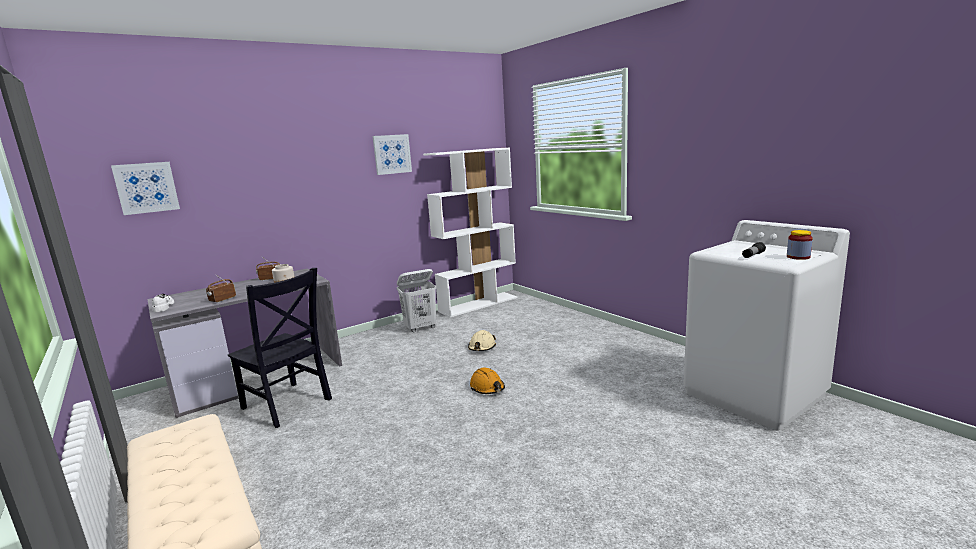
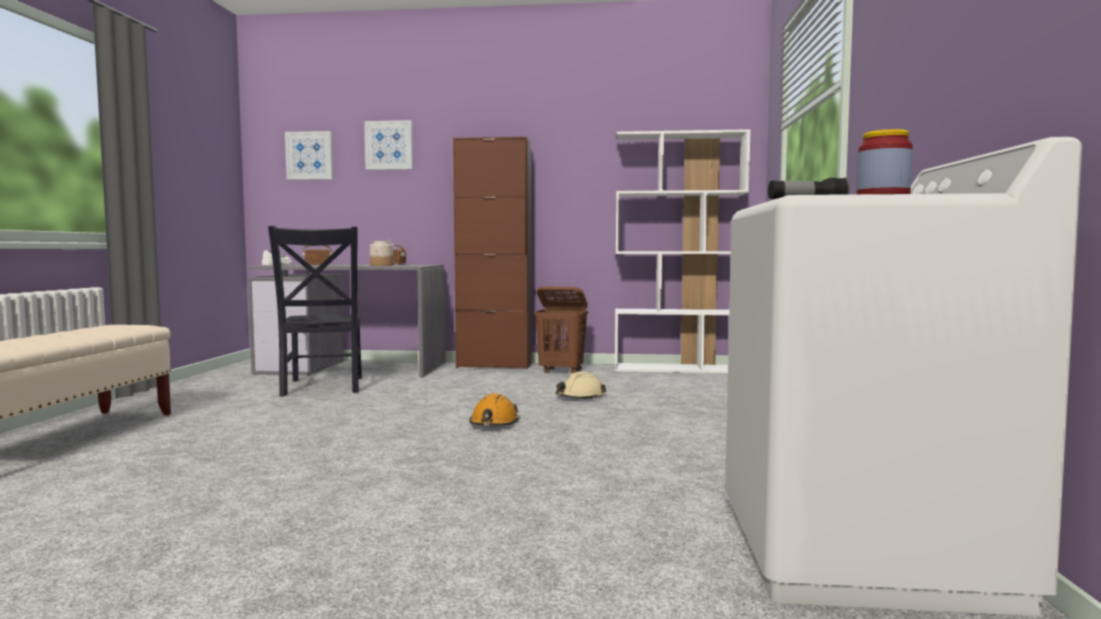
camera: 40 degrees right, 10 degrees down
(364, 336) = (494, 365): none -> brown cabinet
(392, 154) = (572, 137): picture -> picture (389, 145)
(420, 328) = (561, 371): white laundry basket -> brown laundry basket

